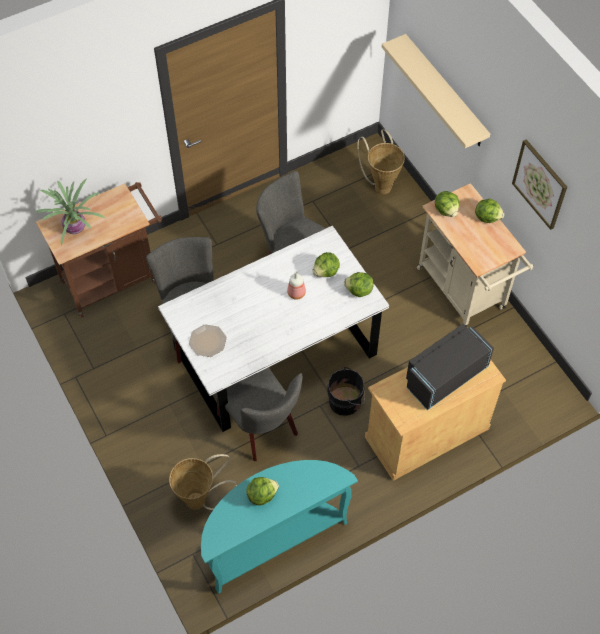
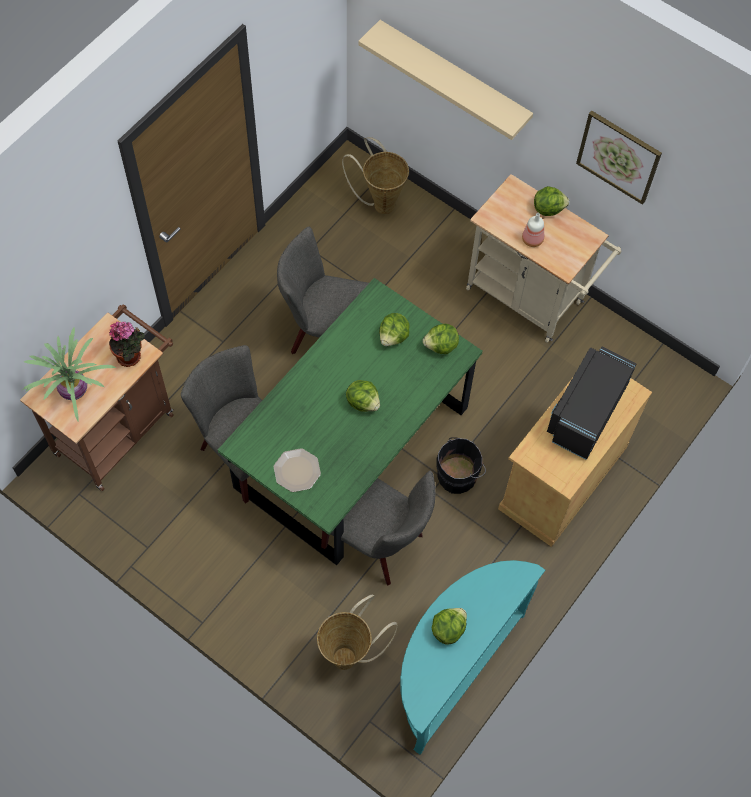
camera: 25 degrees left, 5 degrees up
(126, 218) = (131, 356): none -> potted plant
(275, 351) = (351, 446): white dining table -> green dining table
(297, 293) = (372, 374): bottle -> bottle (533, 239)
(446, 210) = (499, 216): lettuce -> lettuce (363, 402)

